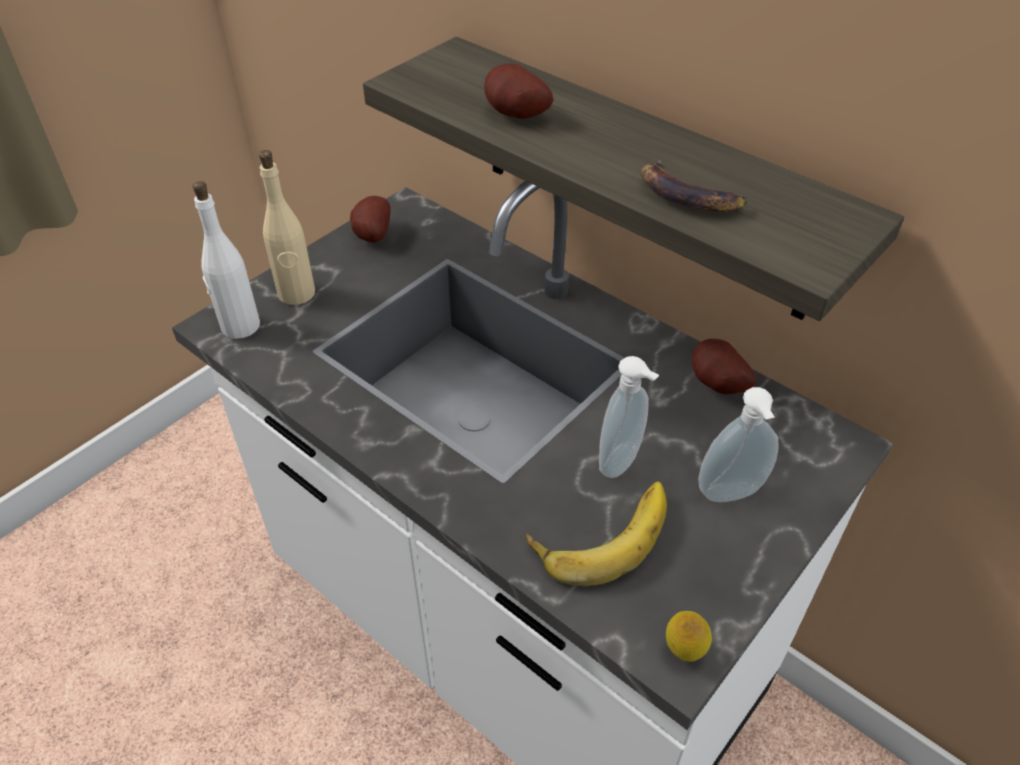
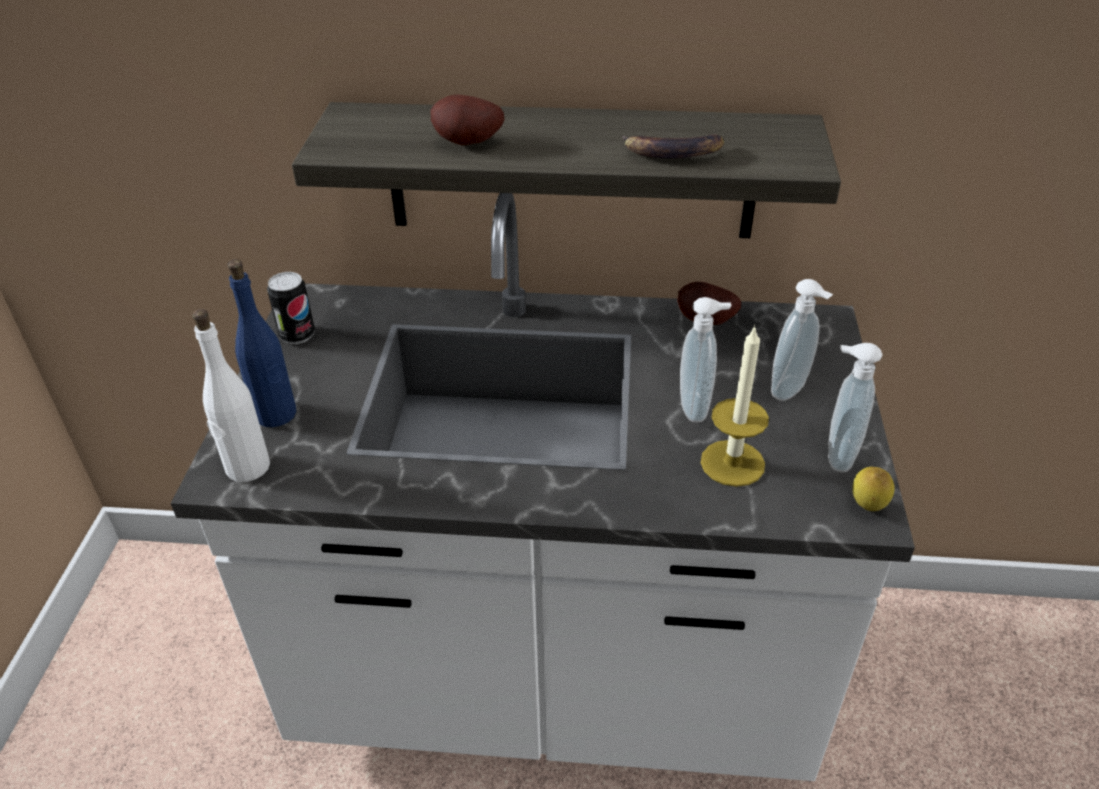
camera: 35 degrees left, 5 degrees down
(296, 294) = (276, 414): beige bottle -> blue bottle
(371, 235) = (297, 335): potato -> can
(601, 532) = (732, 463): banana -> candle
(708, 583) = (836, 455): none -> soap dispenser

